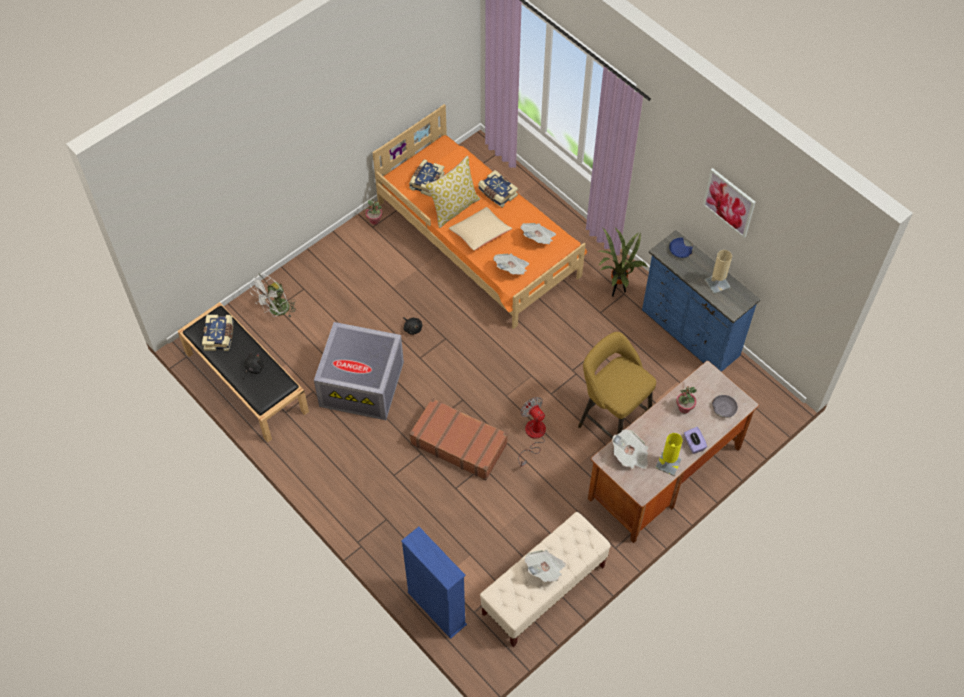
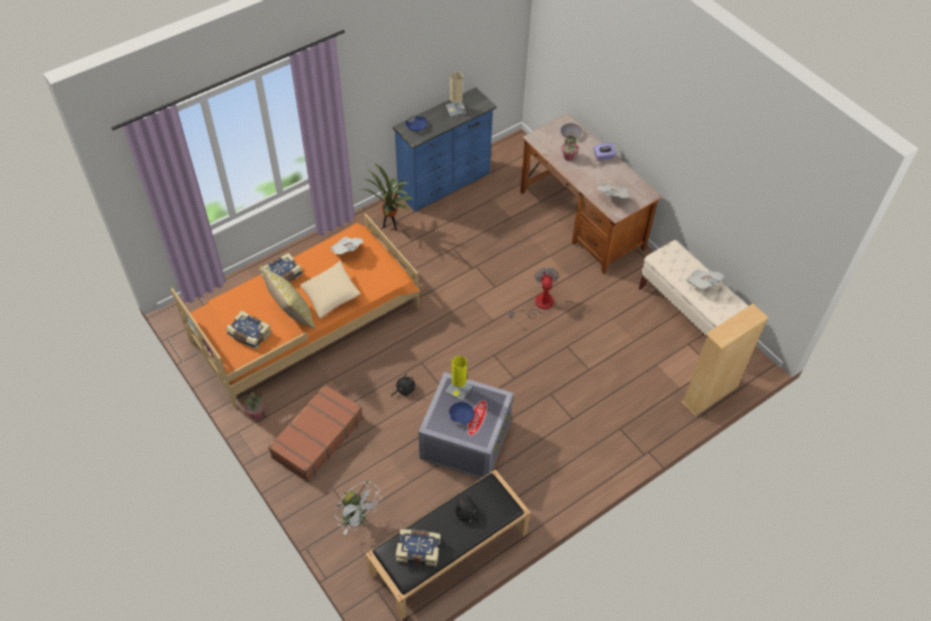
camera: 85 degrees left, 5 degrees down
(353, 353) = (461, 415): none -> blue bowl
(436, 608) = (710, 394): blue bookcase -> beige bookcase
(459, 443) = (541, 362): brown suitcase -> brown suitcase (317, 438)
(512, 269) = (379, 274): newspaper -> none
(533, 436) = (538, 305): fan -> fan turned 120 degrees clockwise
(611, 422) = (529, 248): yellow stool -> none
(668, 463) = (621, 175): yellow table lamp -> yellow table lamp (458, 389)
(729, 202) = (426, 43): picture -> none

